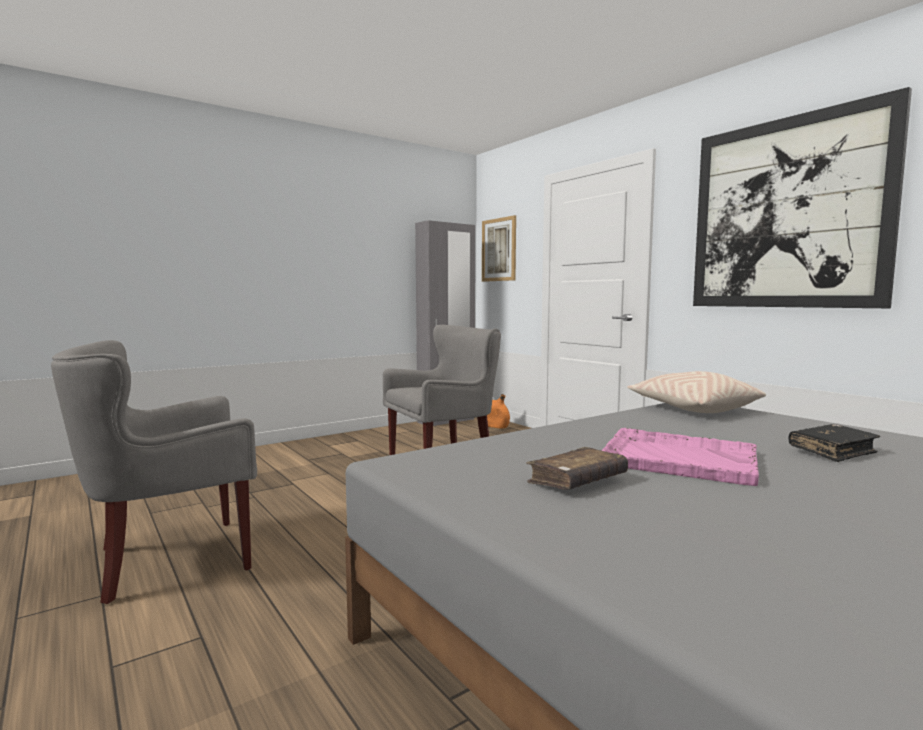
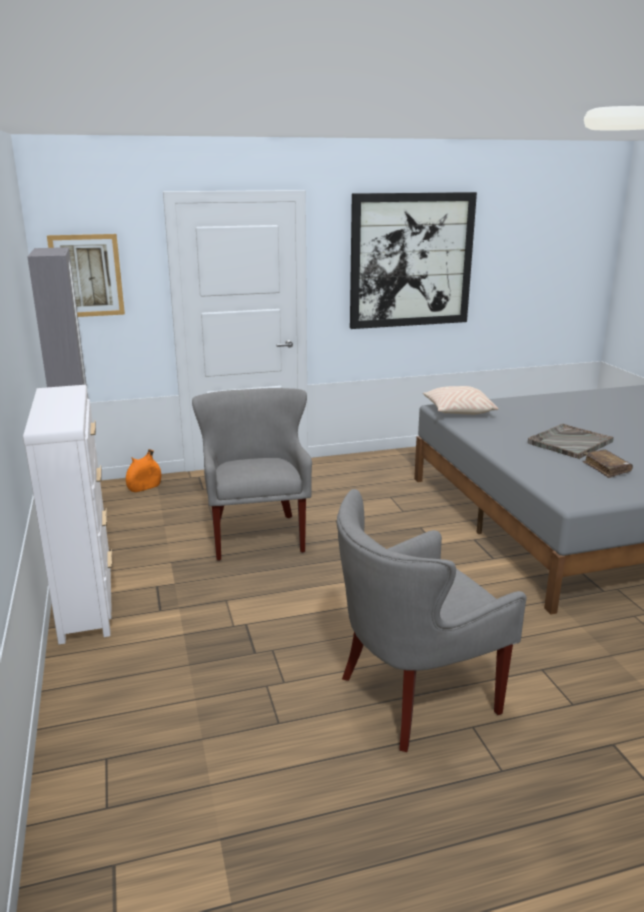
camera: 70 degrees left, 15 degrees up
(169, 559) = (413, 695): grey armchair -> grey armchair turned 75 degrees clockwise
(318, 442) = (86, 599): none -> white dresser
(677, 458) = (569, 443): pink tray -> grey tray
(832, 451) = (561, 415): black book -> none

